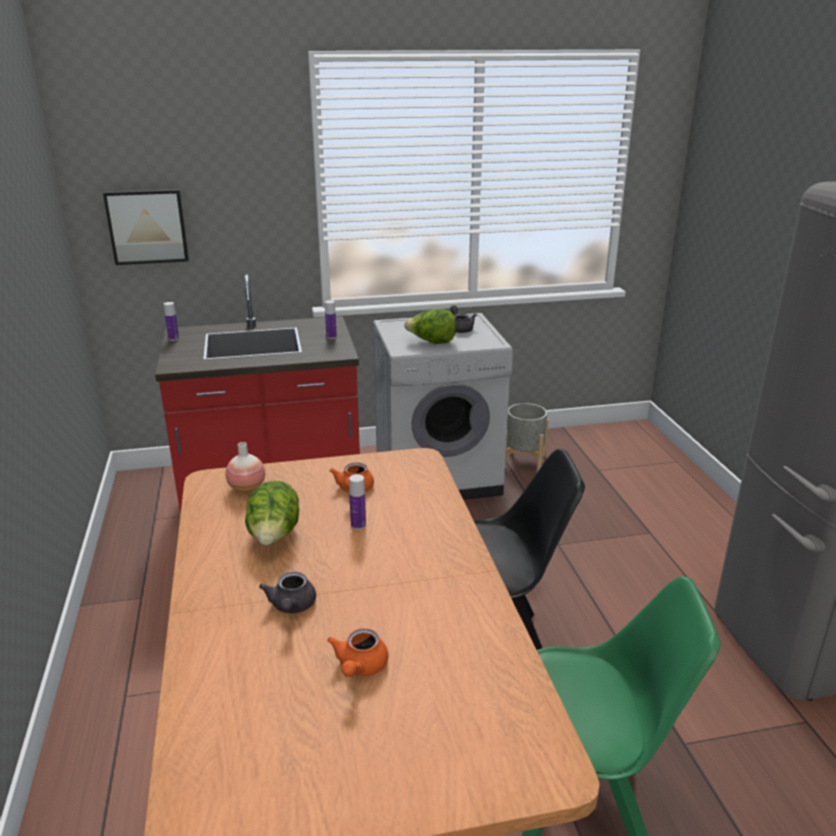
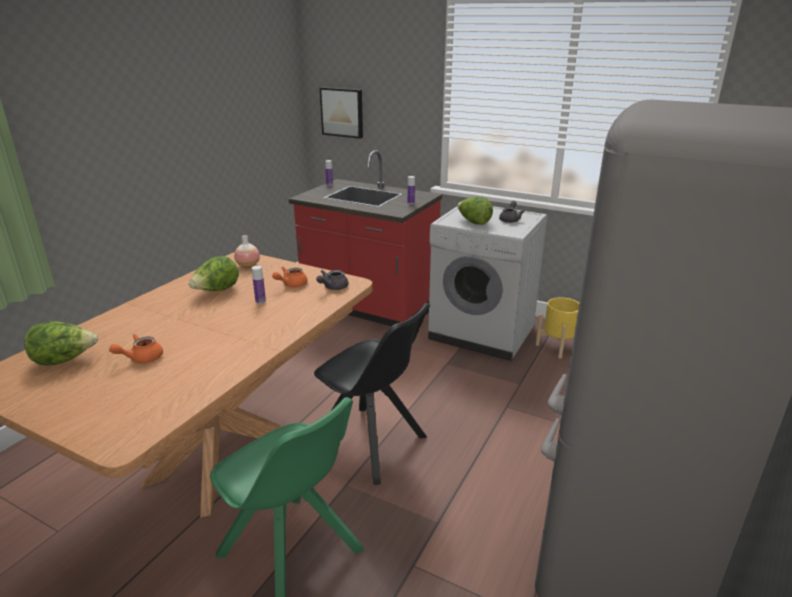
camera: 40 degrees right, 0 degrees up
(256, 733) = (65, 360): none -> lettuce
(291, 607) = (167, 321): grey teapot -> grey teapot (332, 287)
(523, 461) = (558, 346): grey planter -> yellow planter

